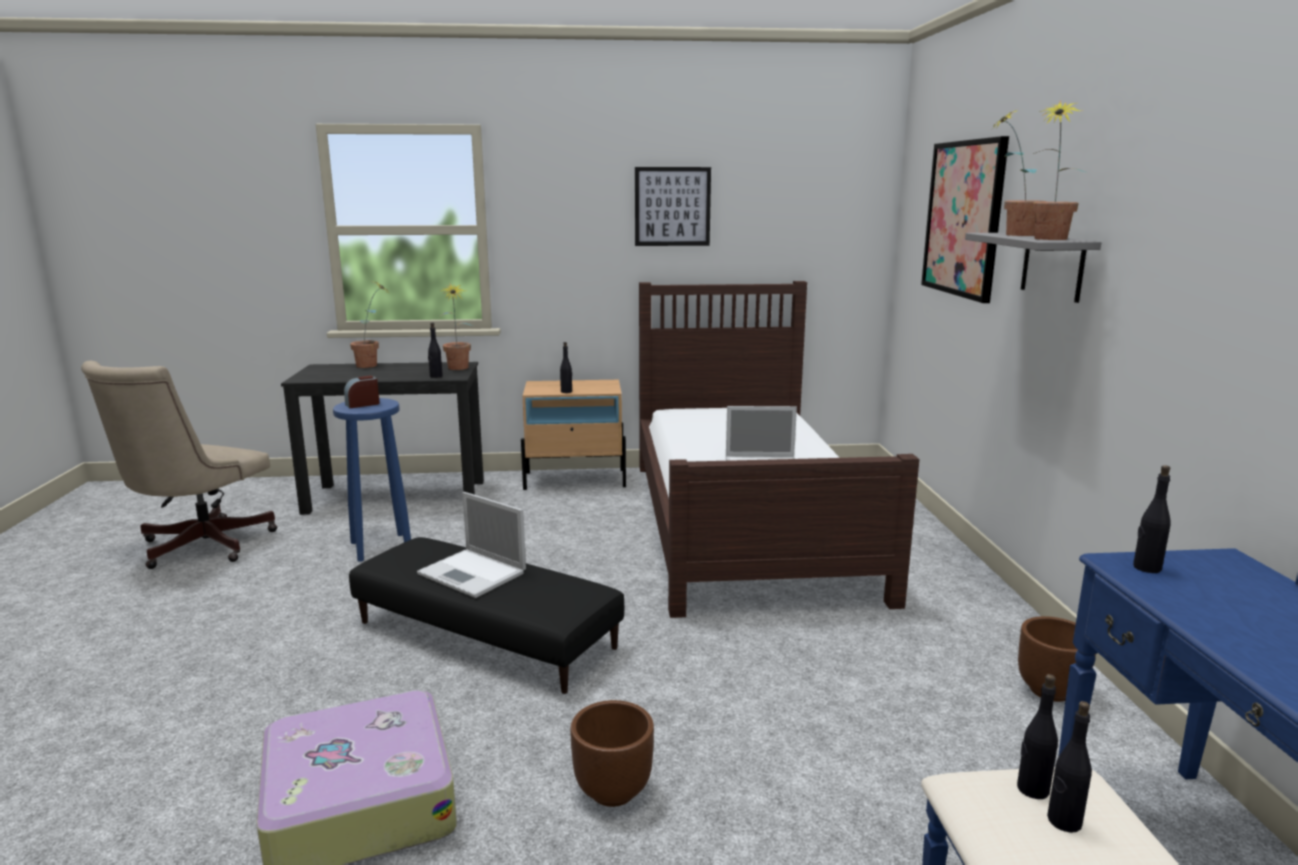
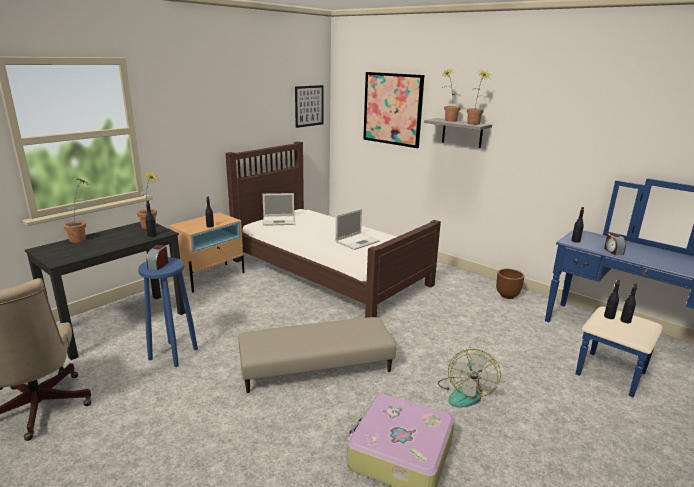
camera: 45 degrees left, 5 degrees up
(473, 574) = (311, 337): laptop -> laptop (279, 221)
(487, 634) = (316, 366): black ottoman -> beige ottoman
(614, 792) = (465, 393): brown planter -> fan
(672, 206) = (238, 106): picture -> picture (309, 106)
(1216, 621) = (613, 251): none -> alarm clock

